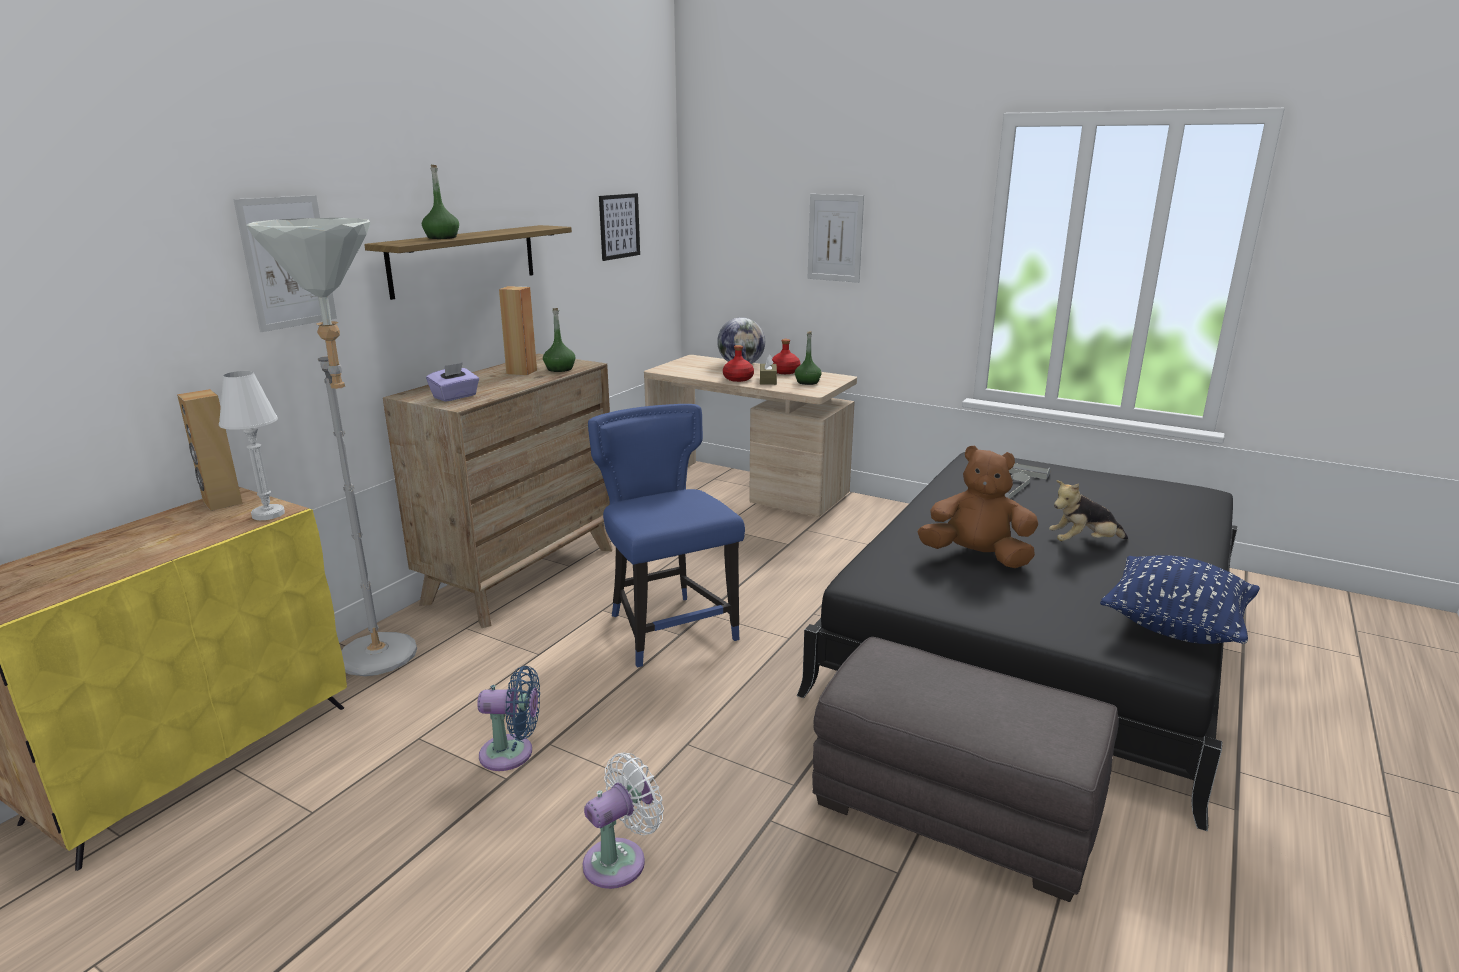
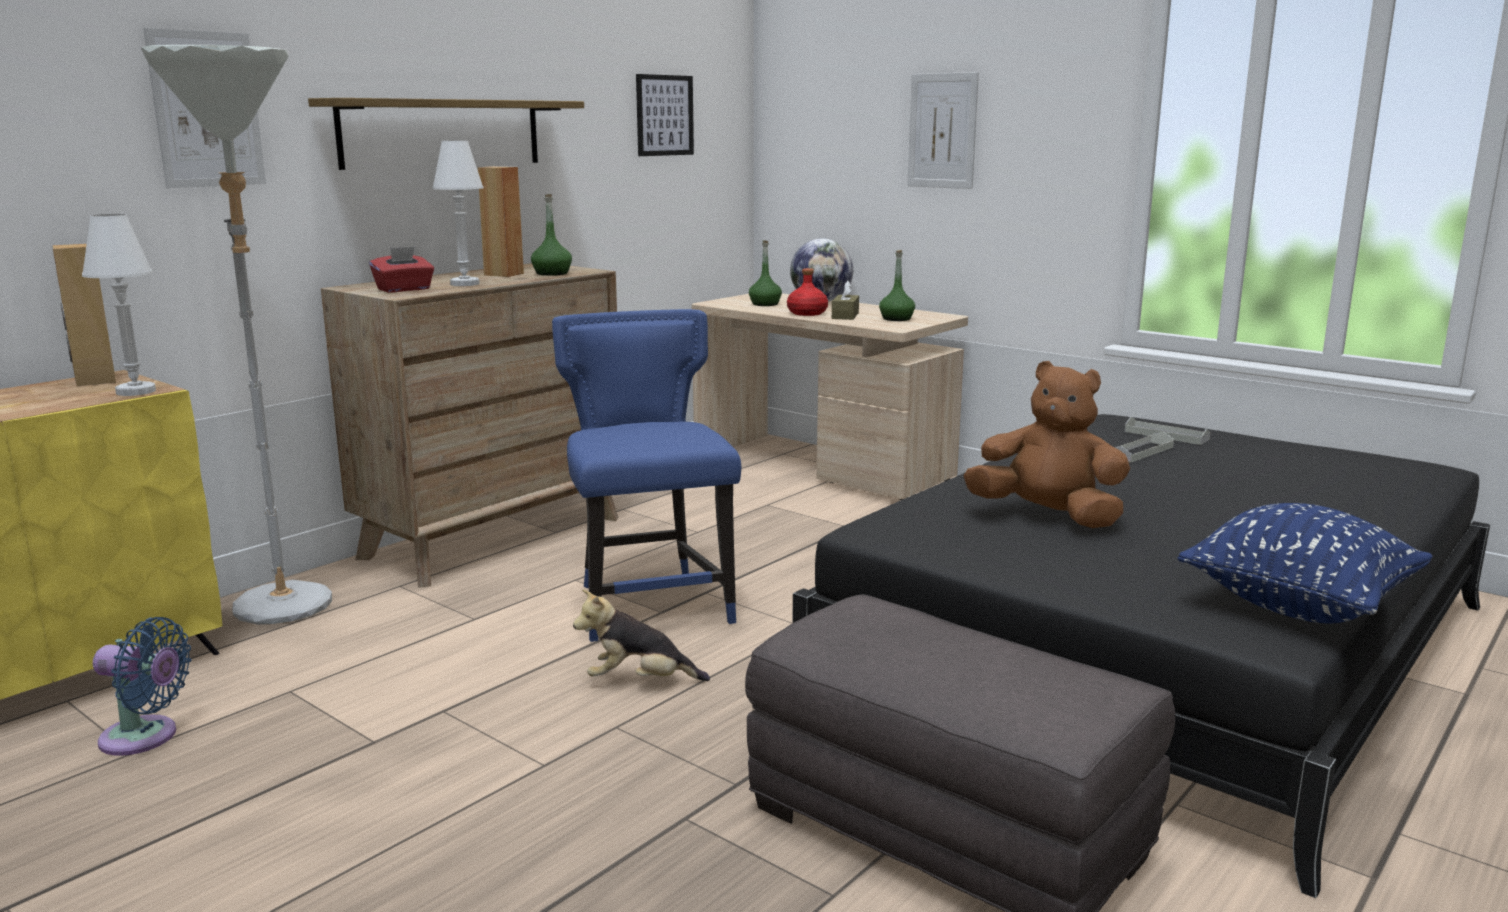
camera: 10 degrees right, 5 degrees down
(442, 237) = (407, 98): green bottle -> green bottle (765, 304)
(455, 397) = (404, 289): purple tissue box -> red tissue box
(499, 386) = (464, 284): none -> white table lamp
(512, 753) = (393, 717): blue fan -> blue fan (145, 738)
(620, 860) = (472, 840): white fan -> none
(784, 372) = (873, 309): red bottle -> none
(1083, 543) = (1214, 511): plush toy -> plush toy (639, 681)

